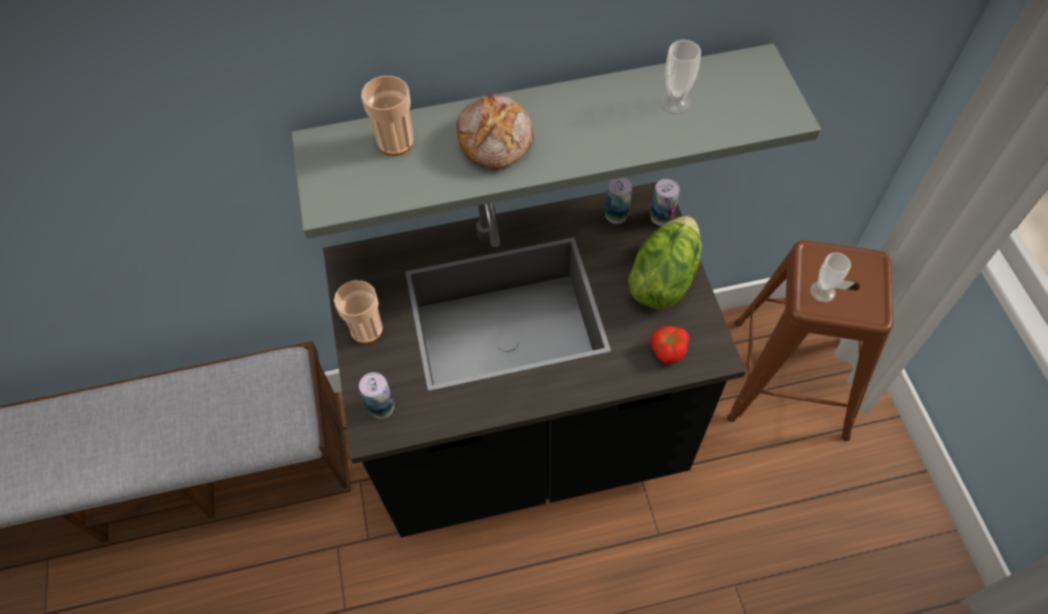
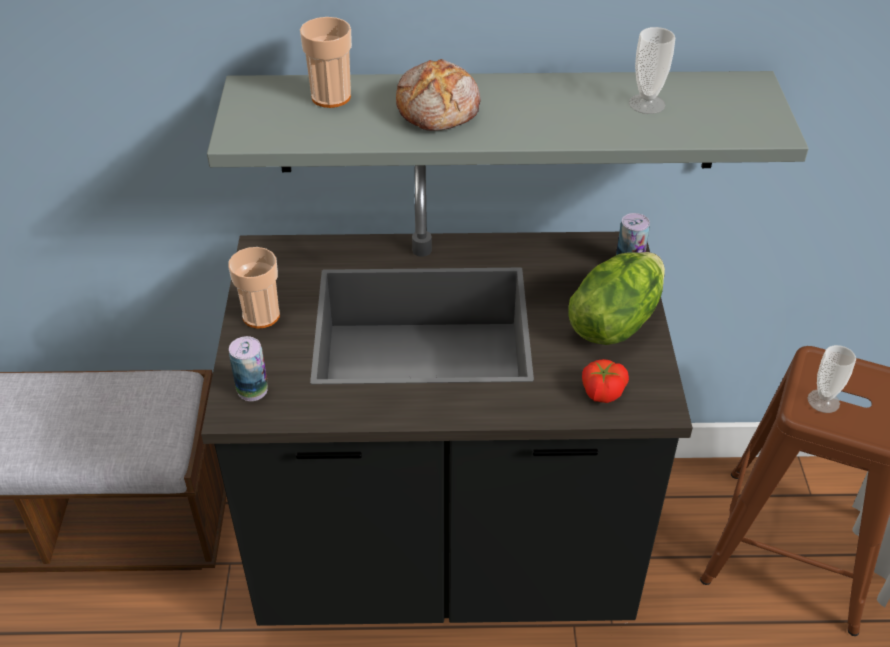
camera: 10 degrees right, 15 degrees down
(616, 214) = (576, 254): can -> none

